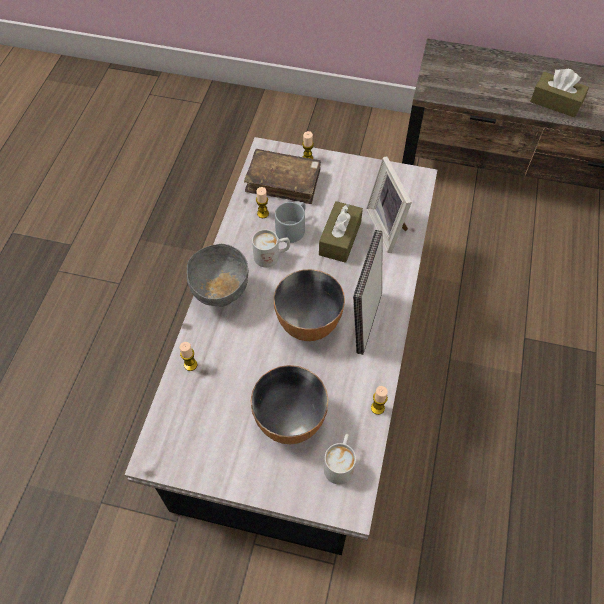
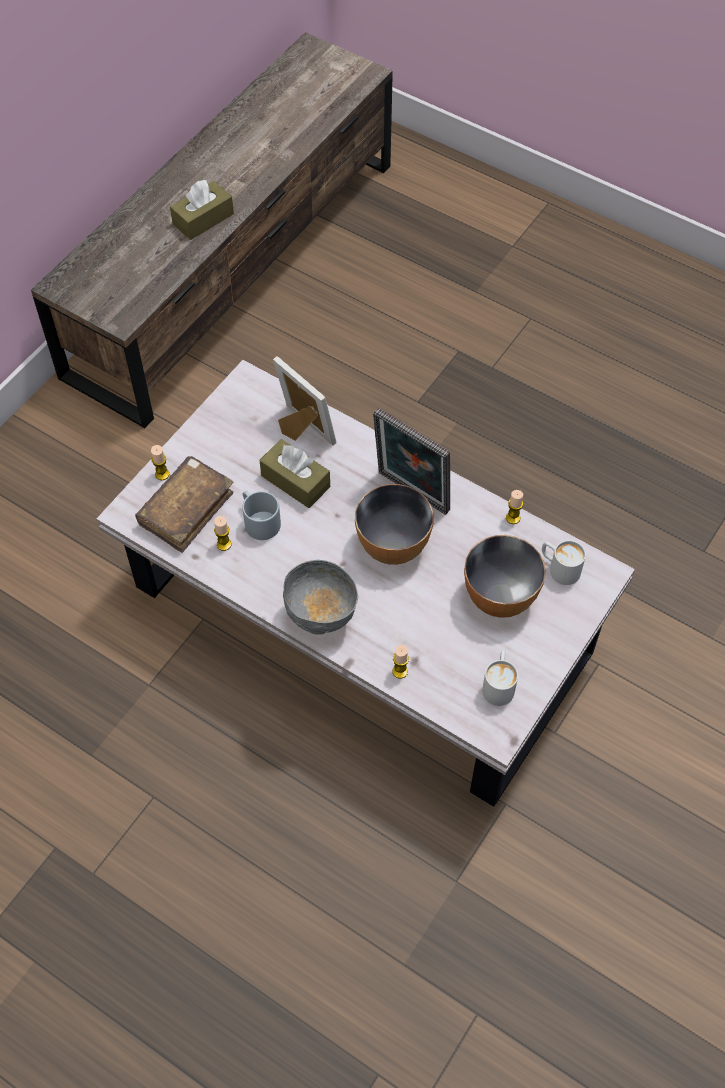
camera: 70 degrees left, 0 degrees up
(272, 256) = (289, 553): white mug -> white mug (498, 684)
(389, 227) = (301, 431): picture frame -> picture frame turned 135 degrees counterclockwise

